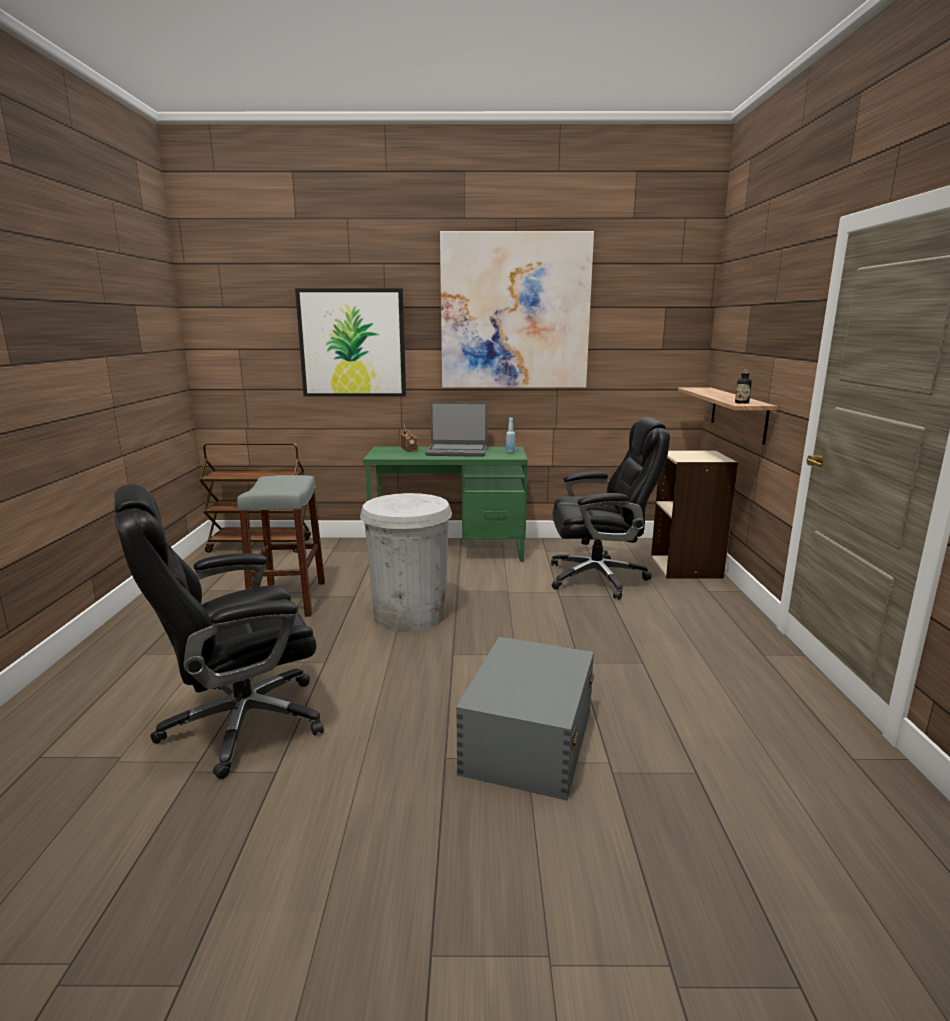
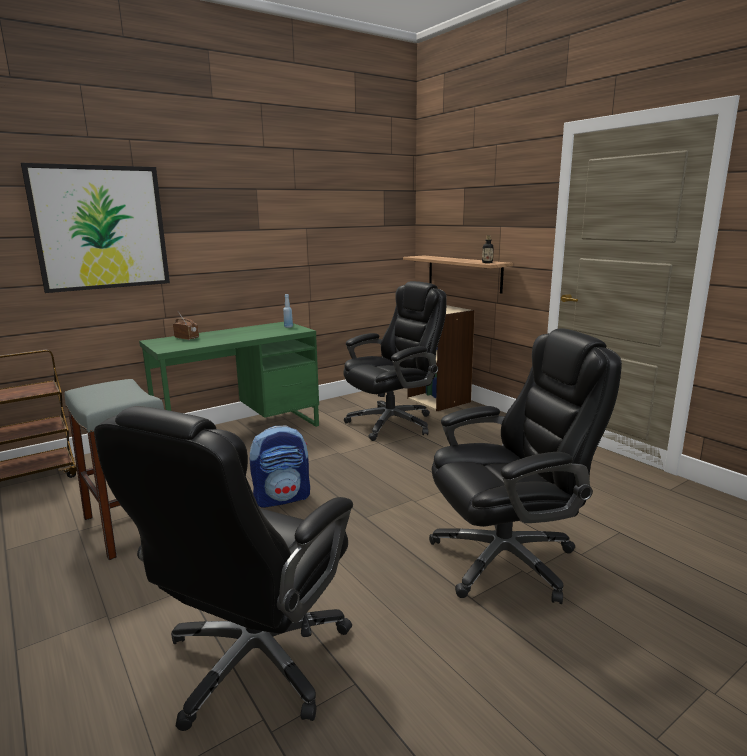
camera: 35 degrees left, 0 degrees up
(409, 614) = (282, 498): white trash can -> backpack
(457, 451) = (239, 333): laptop -> none
(514, 312) = (268, 193): picture -> none
(527, 742) = (507, 559): grey storage box -> black office chair

